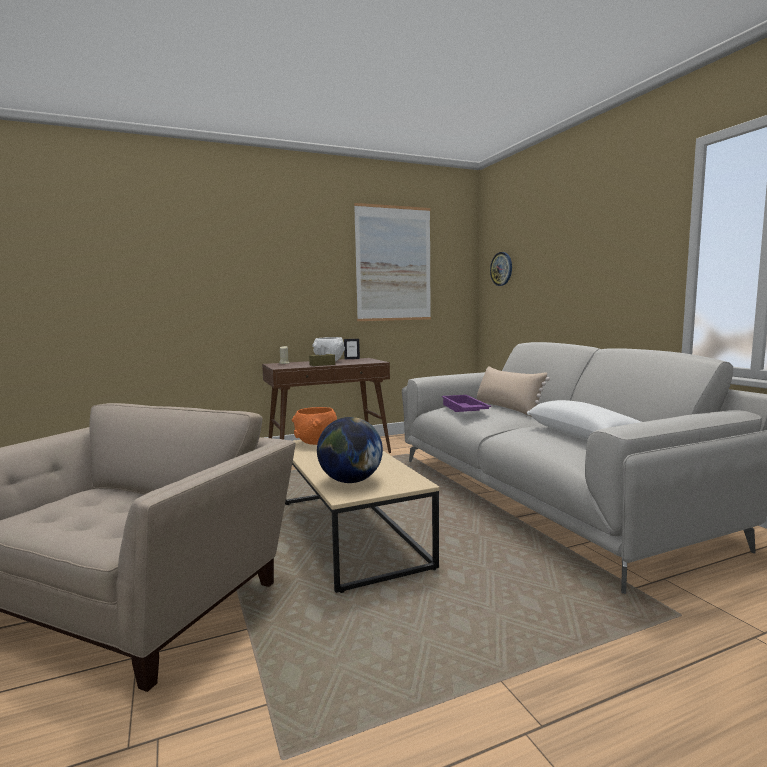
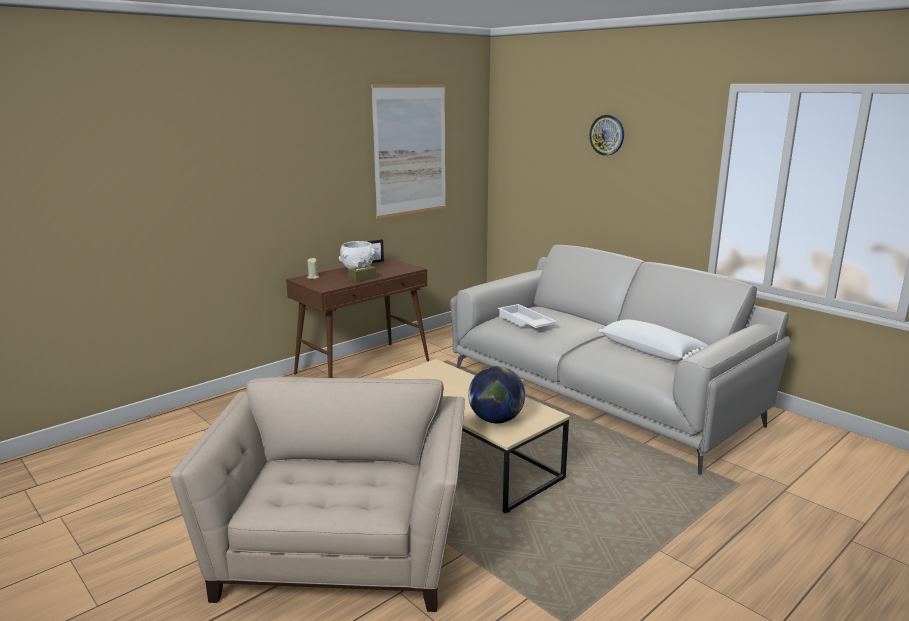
camera: 20 degrees left, 10 degrees up
(317, 442) = (414, 376): orange bowl -> none
(463, 409) = (525, 322): purple tray -> white tray
(501, 269) = (520, 154): wall clock -> wall clock (607, 135)
(507, 408) = (560, 317): beige pillow -> none

